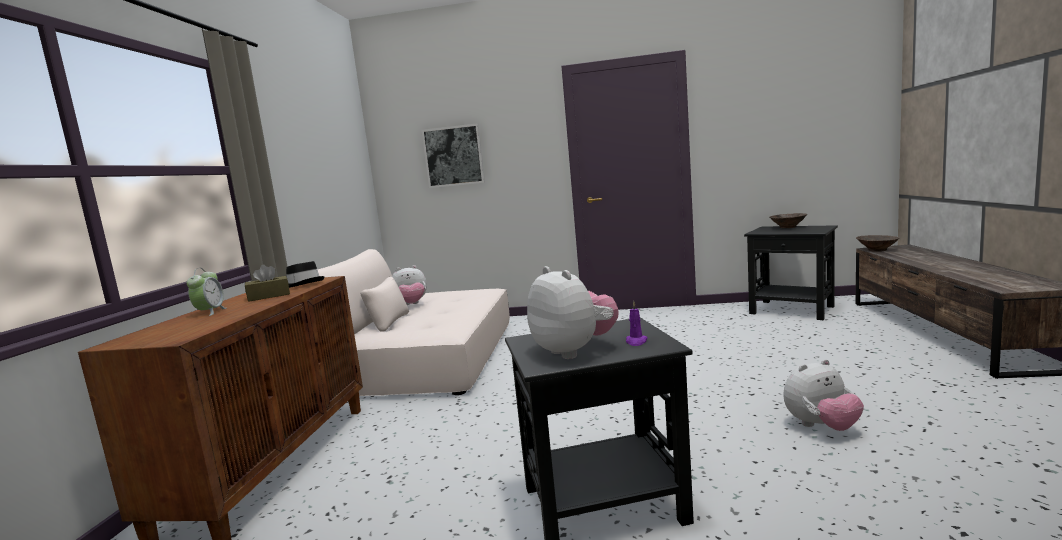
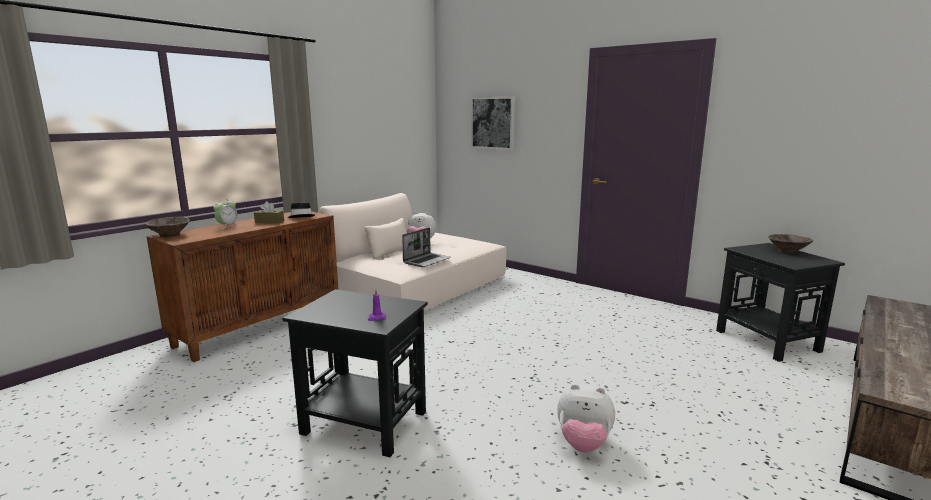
camera: 30 degrees right, 5 degrees up
(457, 316) = (427, 261): none -> laptop
(574, 351) = (336, 311): plush toy -> none
(876, 250) = (882, 304): brown bowl -> brown bowl (169, 235)

